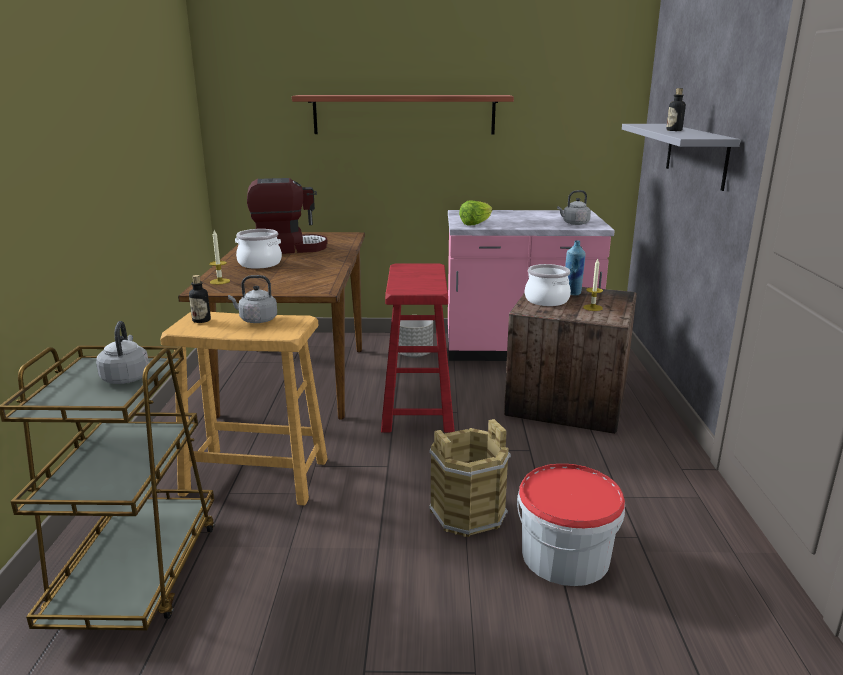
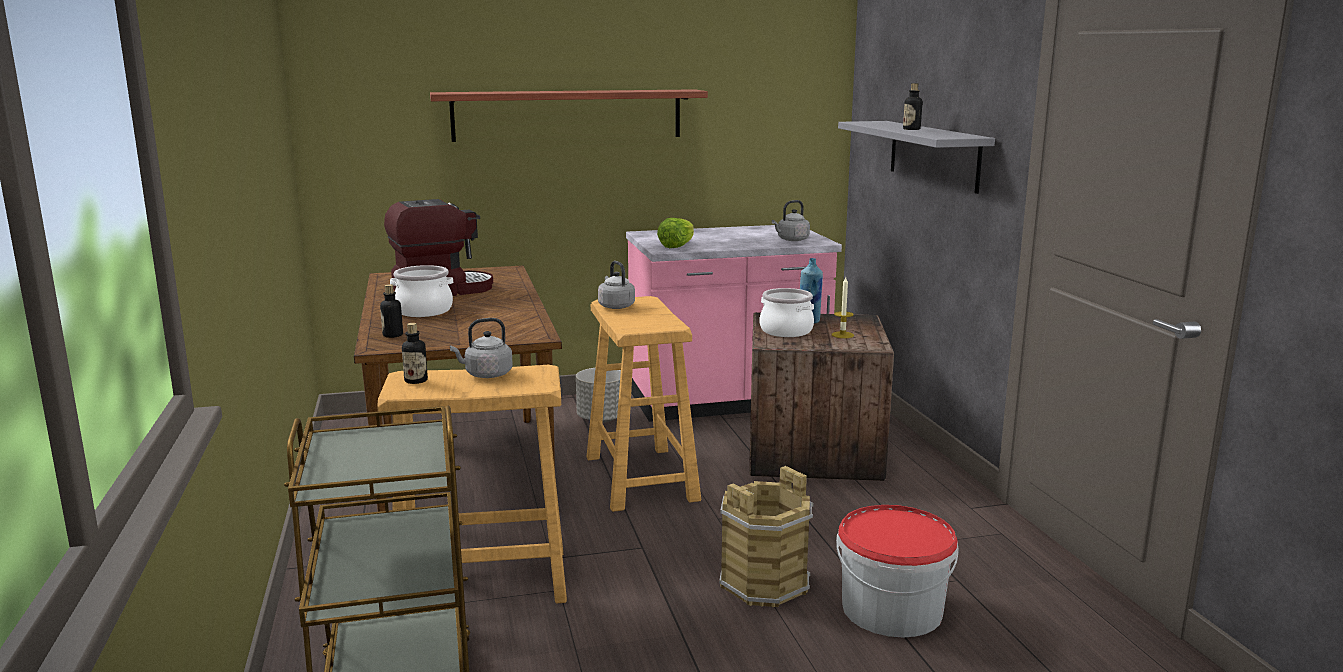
camera: 15 degrees left, 5 degrees down
(126, 377) = (398, 446): grey kettle -> grey kettle (615, 306)
(220, 281) = (393, 335): candle -> bottle
(417, 407) = (641, 478): red stool -> beige stool

